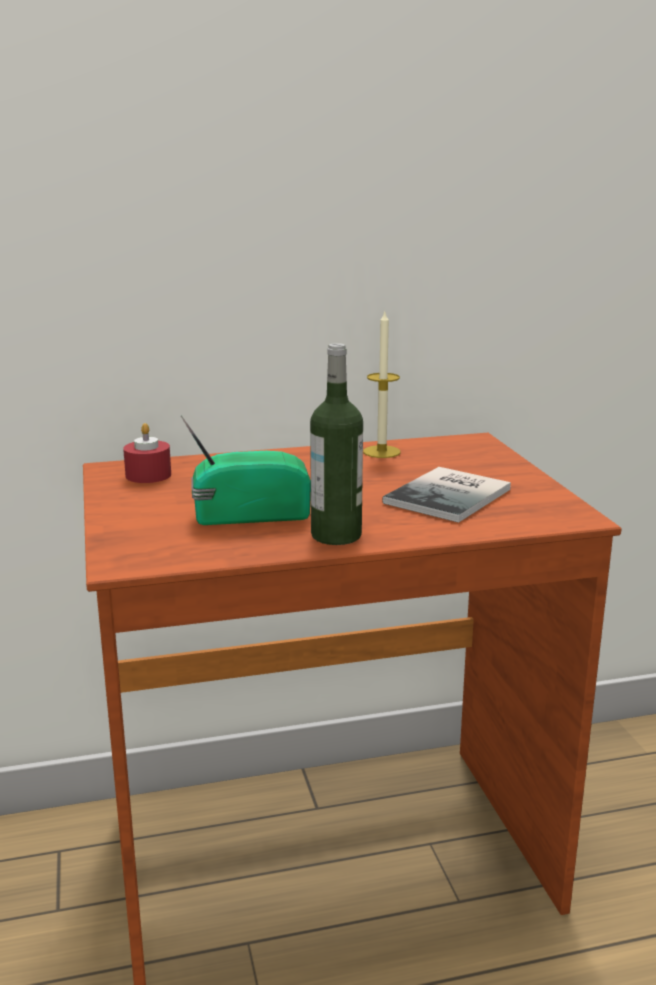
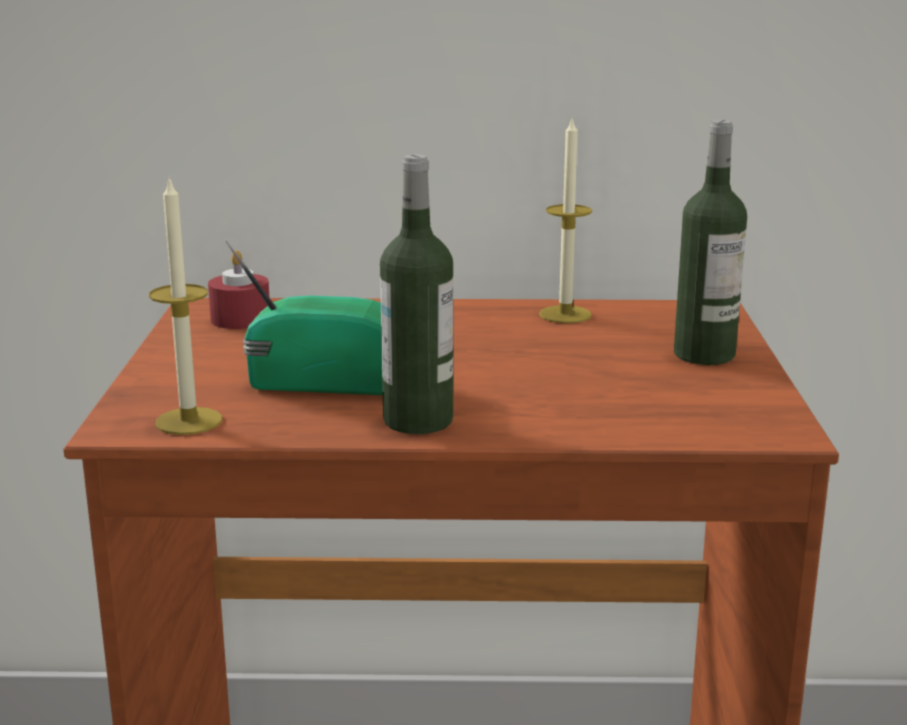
camera: 15 degrees right, 0 degrees up
(169, 553) = (189, 421): none -> candle
(452, 496) = (618, 383): book -> none
(493, 471) = (704, 354): none -> bottle

